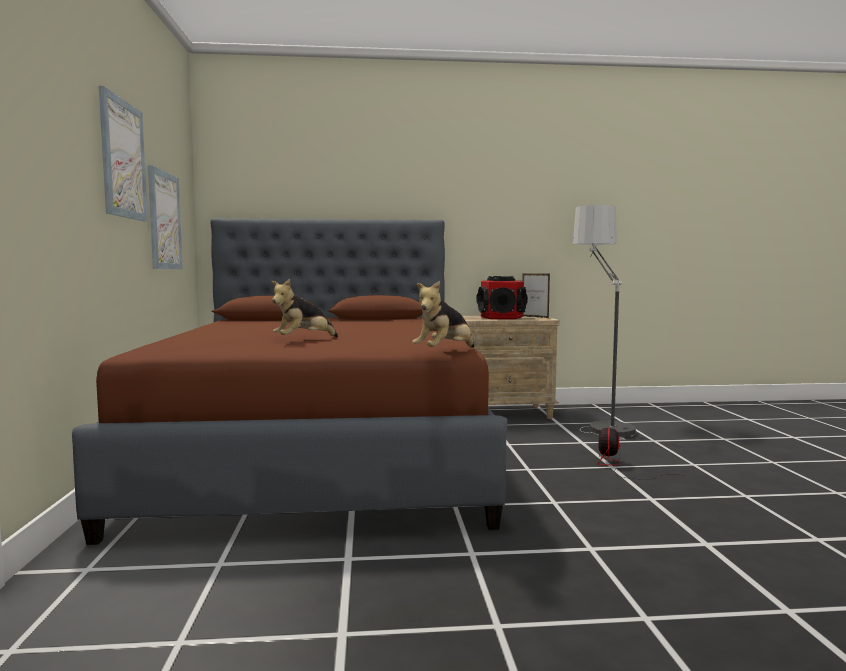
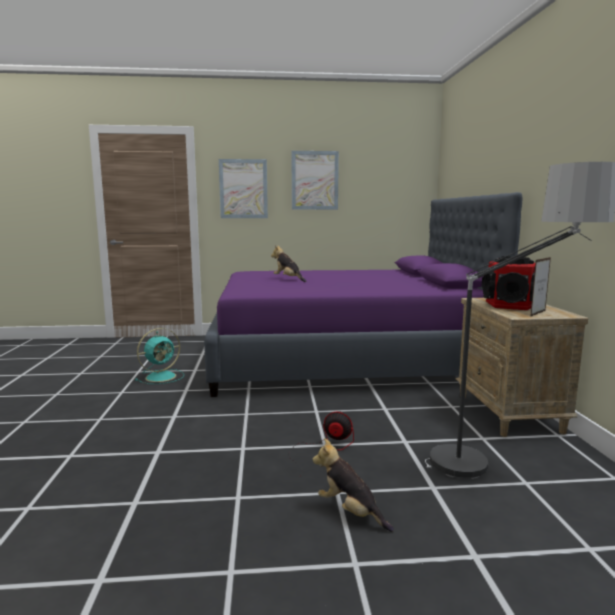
camera: 90 degrees right, 5 degrees up
(164, 221) = (370, 206): picture -> picture (243, 189)
(321, 453) = (343, 358): brown bed -> purple bed
(389, 590) = (162, 376): none -> turquoise fan
(445, 352) = (227, 292): plush toy -> plush toy (350, 512)

